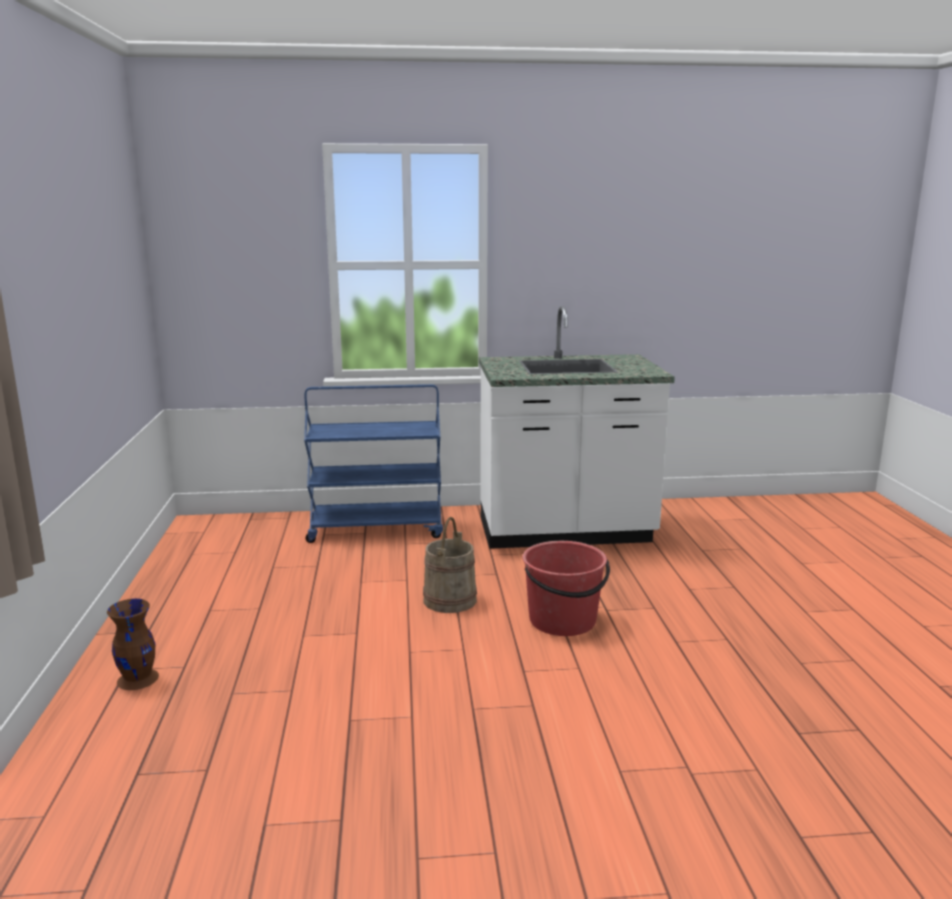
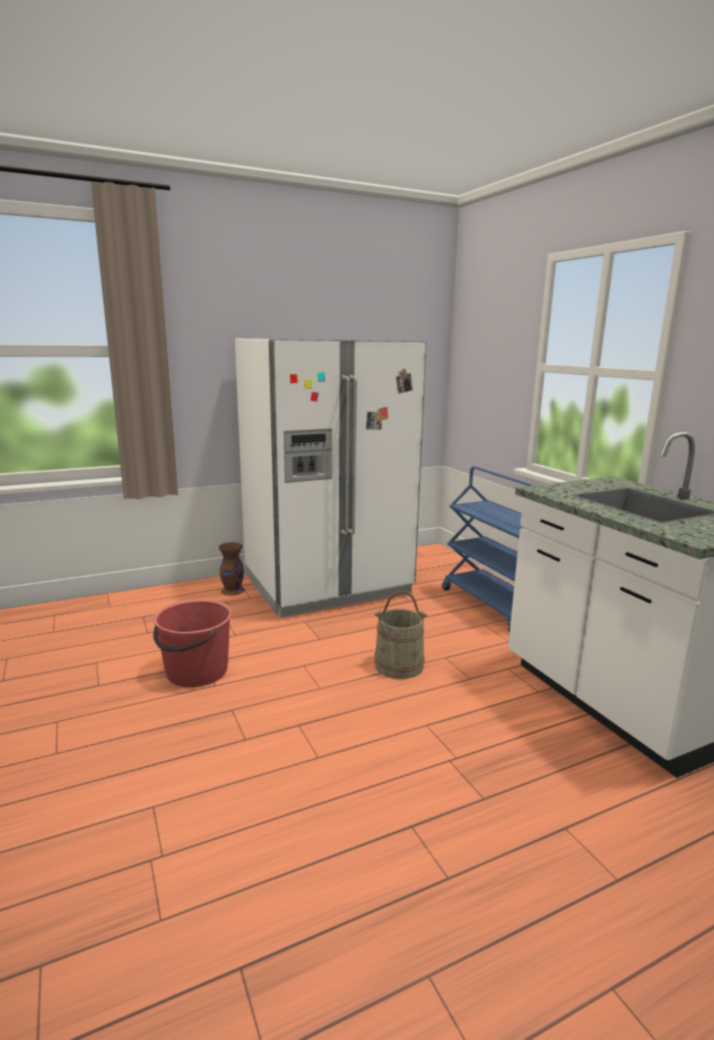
camera: 70 degrees right, 0 degrees up
(211, 605) = (326, 585): none -> white fridge
(563, 621) = (404, 733): red bucket -> red bucket (196, 672)

